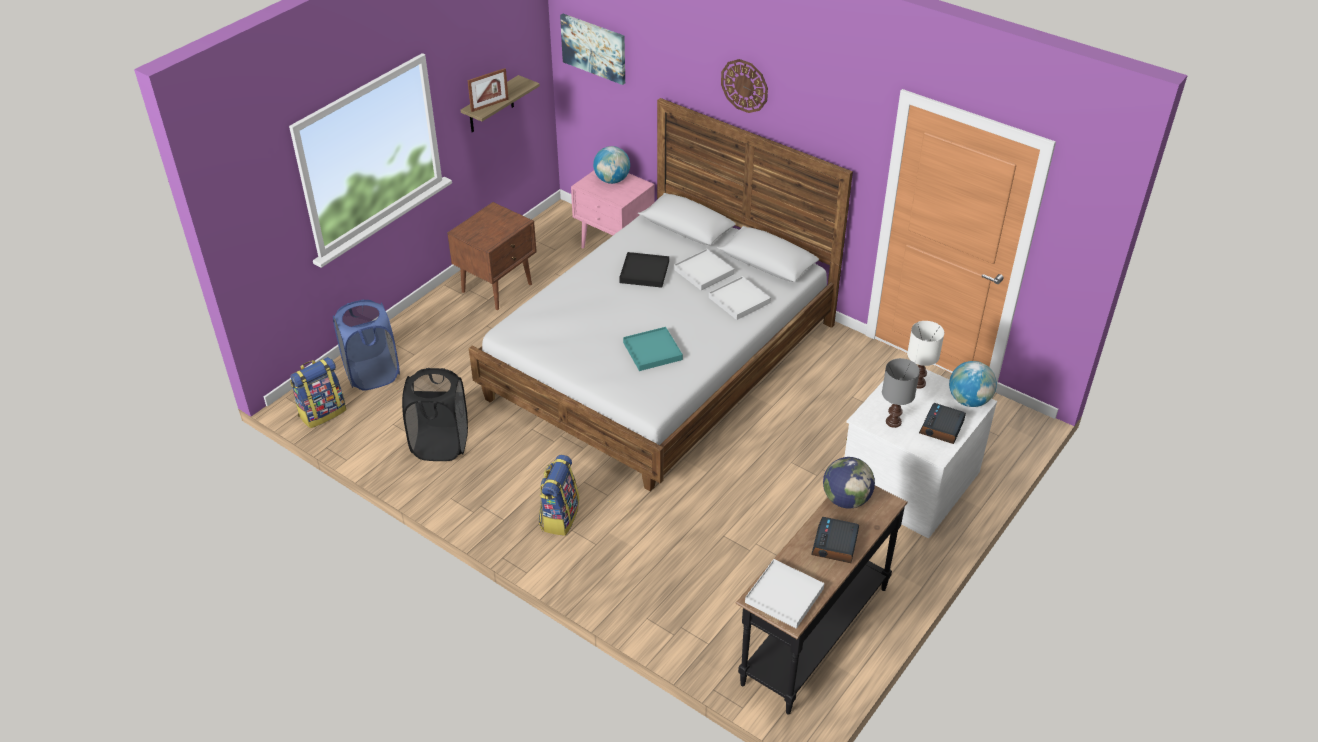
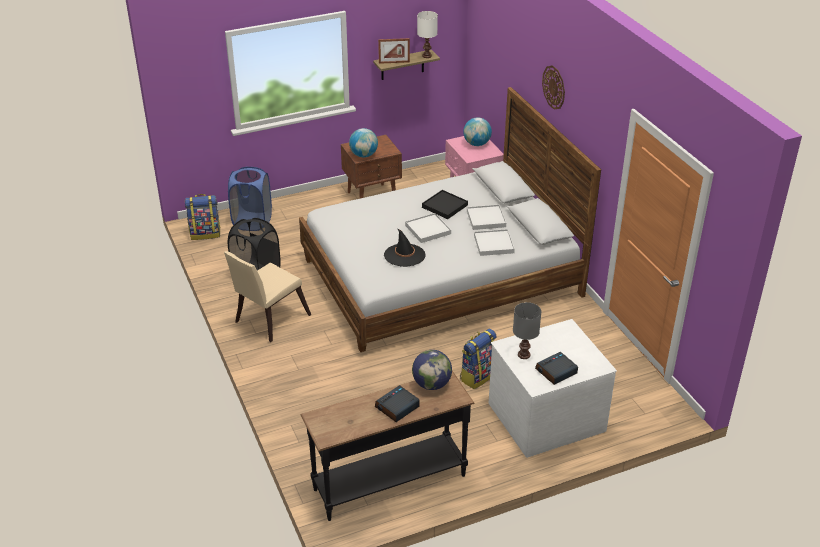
camera: 30 degrees right, 5 degrees down
(505, 496) = (268, 320): none -> beige chair
(559, 517) = (290, 344): backpack -> backpack (477, 376)
(594, 48) = (485, 42): picture -> none
(652, 351) = (404, 255): turquoise tray -> black hat
(784, 596) = (333, 422): white tray -> white tray (427, 229)
(918, 383) = (566, 338): white table lamp -> white table lamp (426, 56)
(969, 400) = (594, 362): globe -> globe (364, 155)

